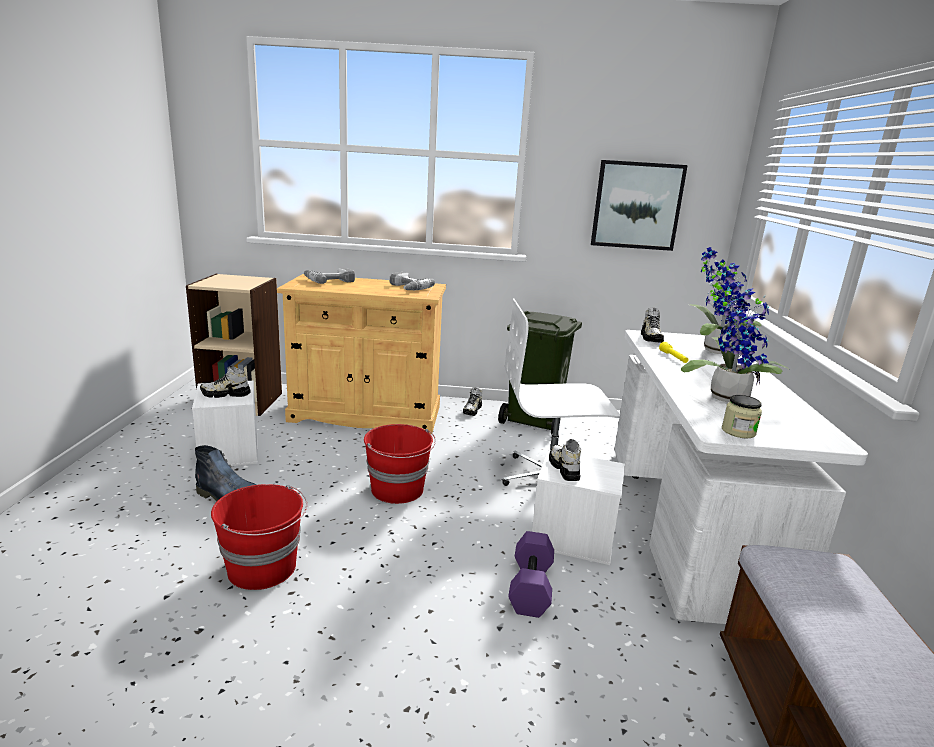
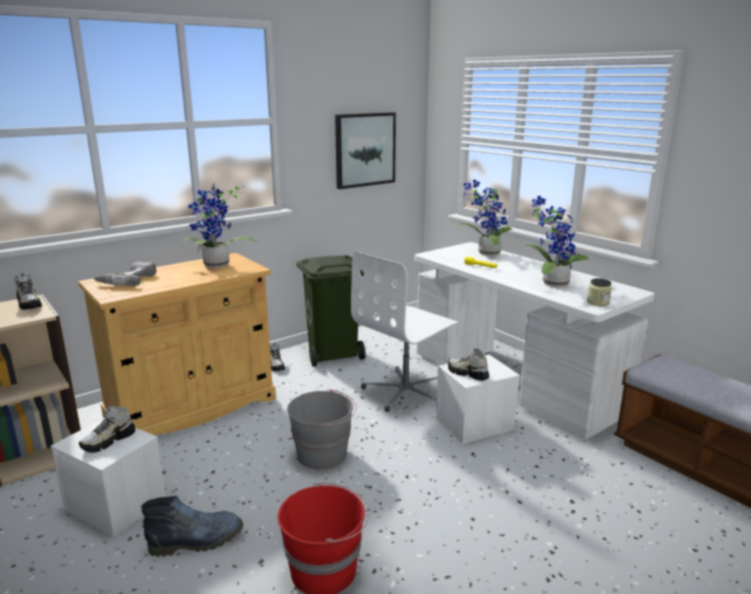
camera: 40 degrees left, 0 degrees up
(398, 490) = (323, 454): red bucket -> grey bucket
(406, 288) = (216, 266): power drill -> potted plant
(532, 588) = (500, 468): purple dumbbell -> none
(651, 338) = (441, 256): shoe -> shoe (29, 304)

